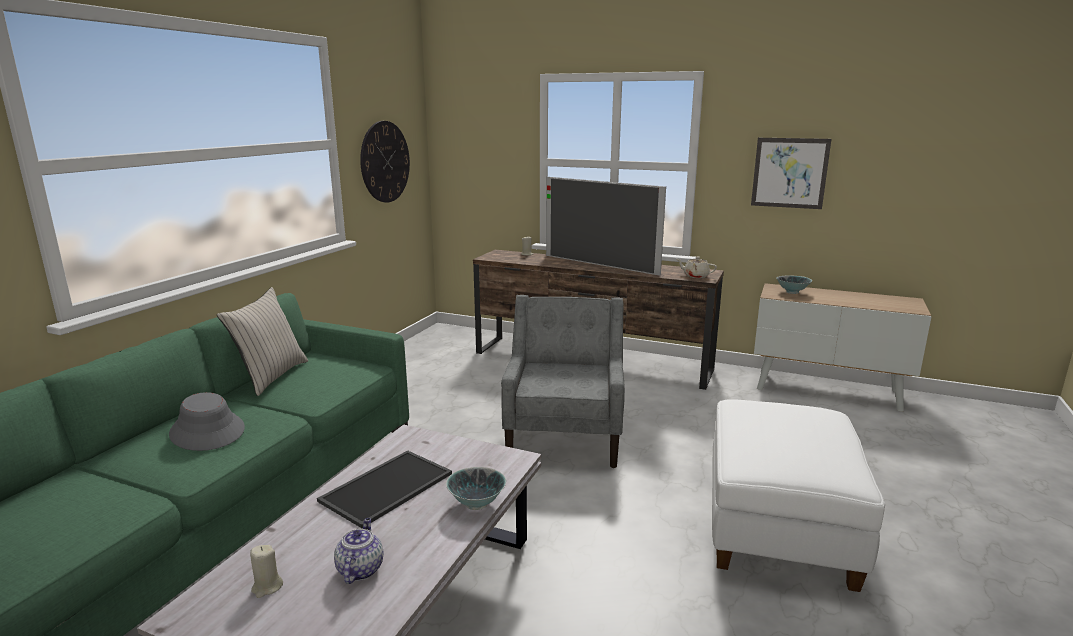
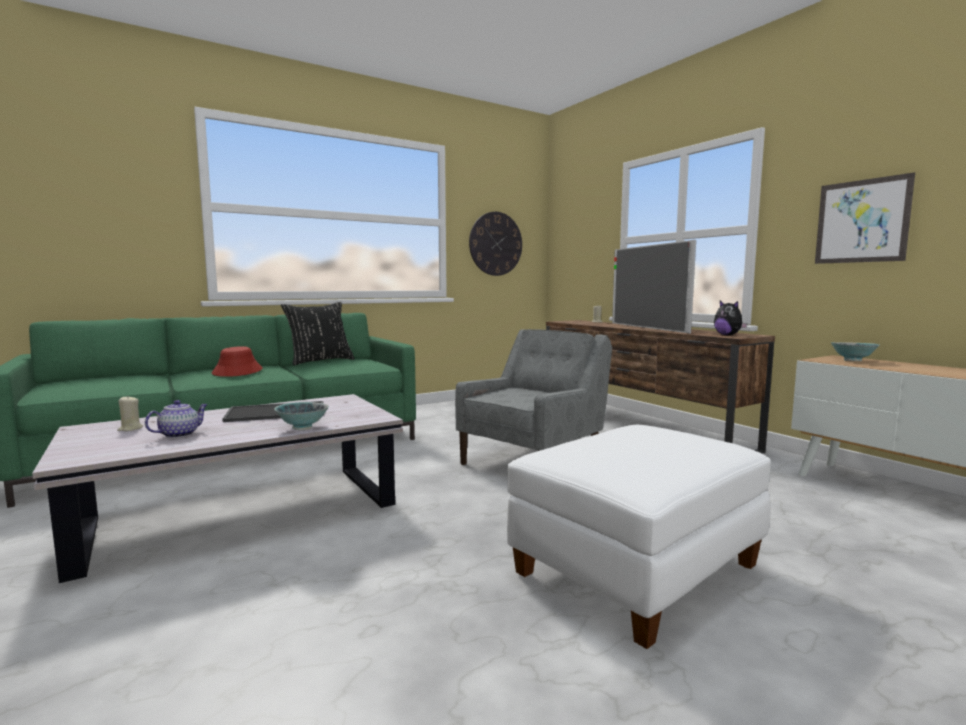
camera: 35 degrees right, 10 degrees down
(208, 431) = (238, 371): grey hat -> red hat
(271, 377) = (320, 361): beige pillow -> black pillow
(695, 276) = (728, 335): beige teapot -> plush toy

